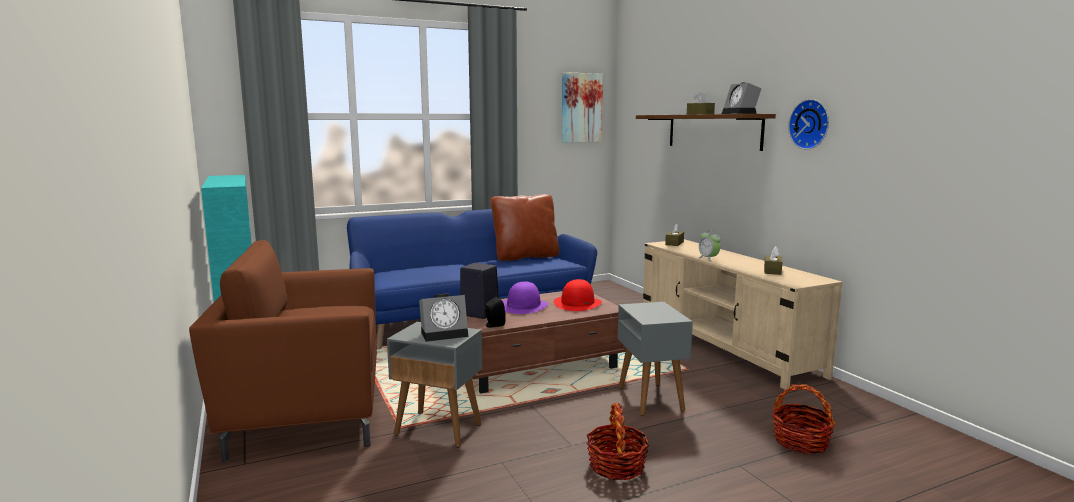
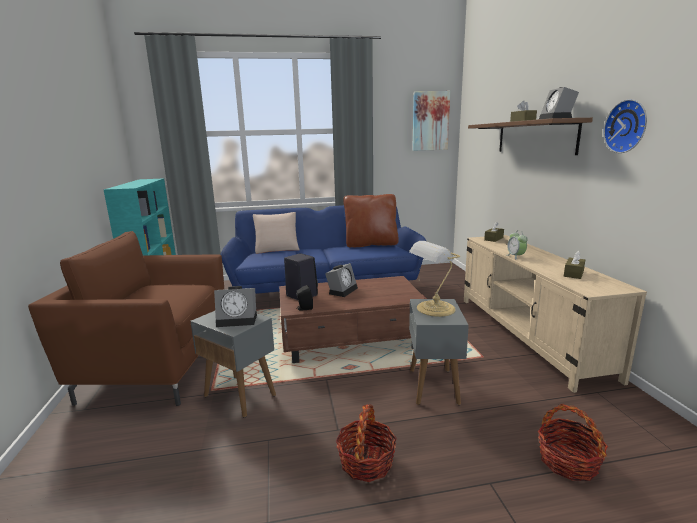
camera: 15 degrees right, 5 degrees up
(407, 266) = (277, 249): none -> beige pillow
(523, 306) = (342, 290): purple hat -> alarm clock
(577, 303) = (388, 291): red hat -> none
(650, 311) = (434, 309): none -> table lamp

